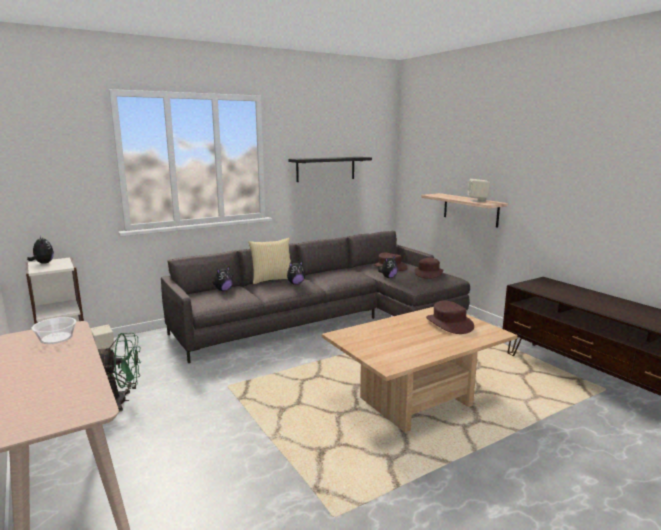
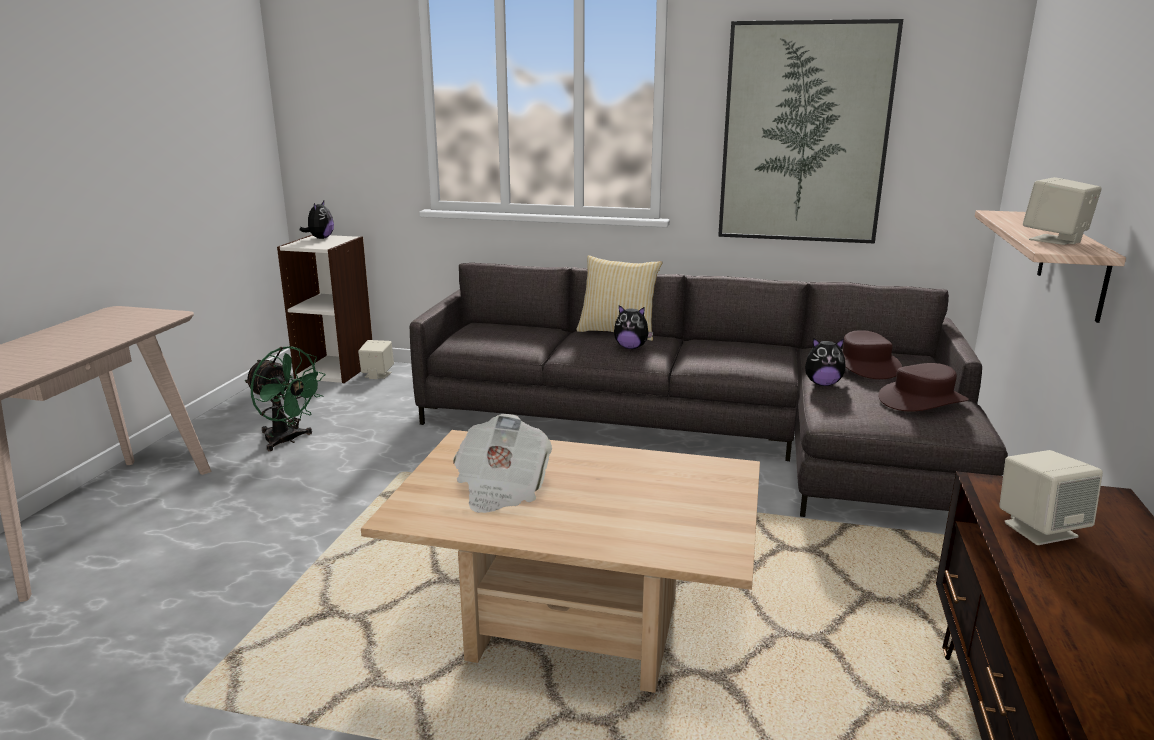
camera: 45 degrees right, 5 degrees up
(57, 338) = (130, 322): bowl -> none
(223, 290) = (518, 329): plush toy -> none
(326, 169) = (804, 134): black shelf -> picture
(395, 343) = (501, 488): none -> newspaper
(449, 324) = (672, 498): brown hat -> none
(552, 292) = (1039, 529): none -> beige speaker

